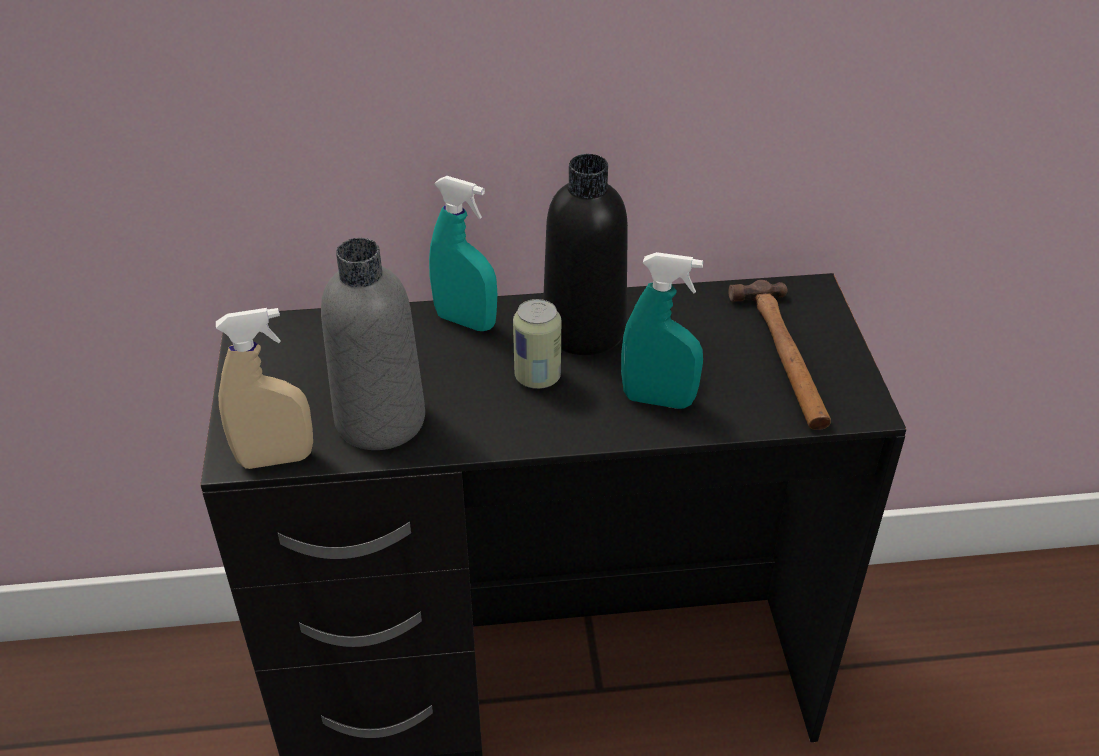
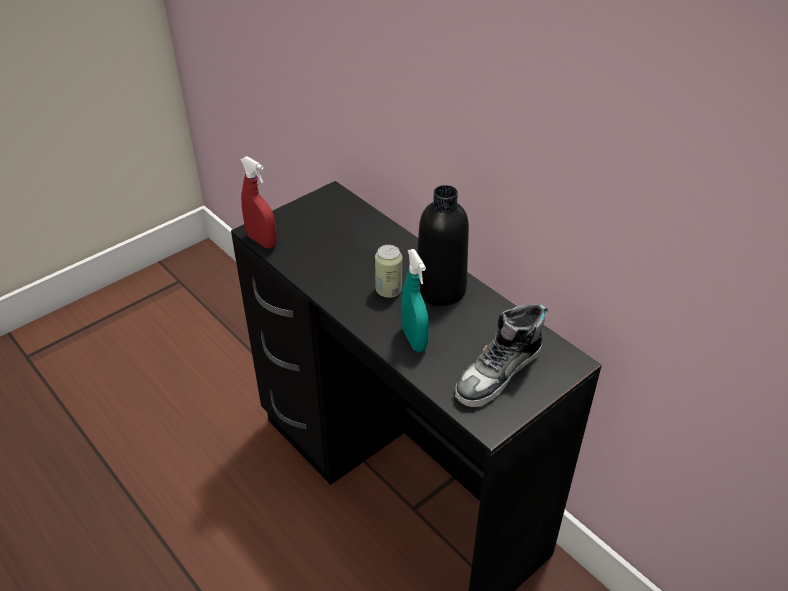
camera: 55 degrees right, 0 degrees up
(275, 458) = (262, 241): beige spray bottle -> red spray bottle
(380, 420) = (312, 257): grey bottle -> none
(465, 321) = (404, 248): turquoise spray bottle -> none
(783, 357) = (499, 373): hammer -> shoe

